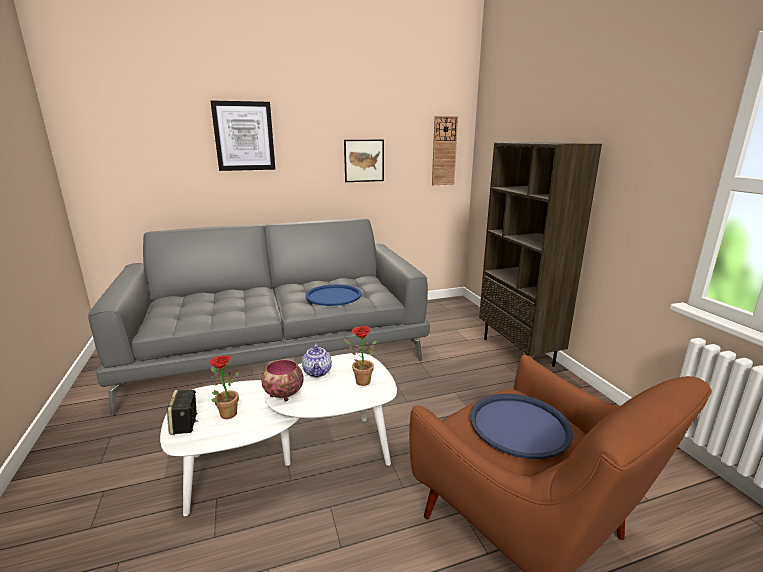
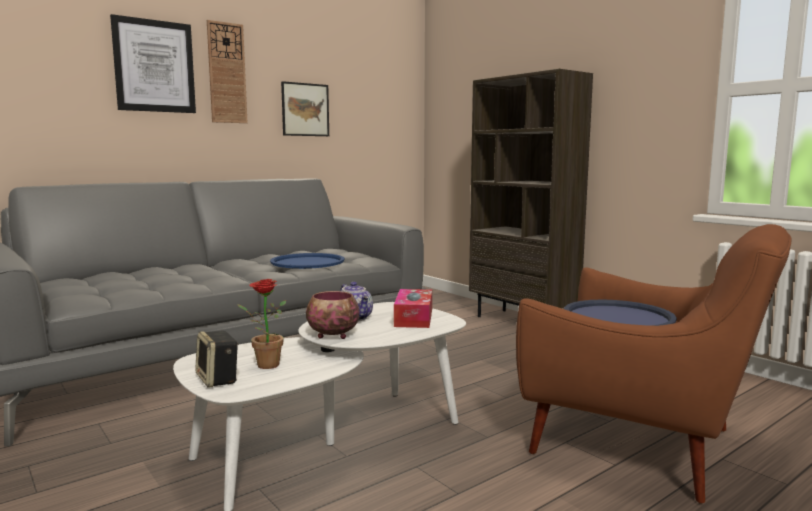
camera: 20 degrees left, 10 degrees down
(360, 381) = (413, 318): potted plant -> tissue box
(444, 151) = (394, 104): wall clock -> wall clock (227, 73)

